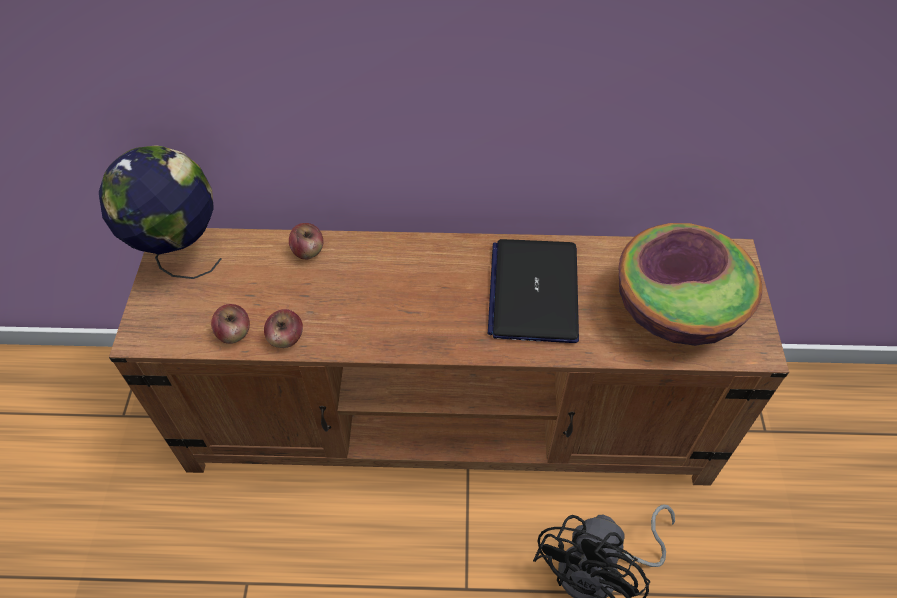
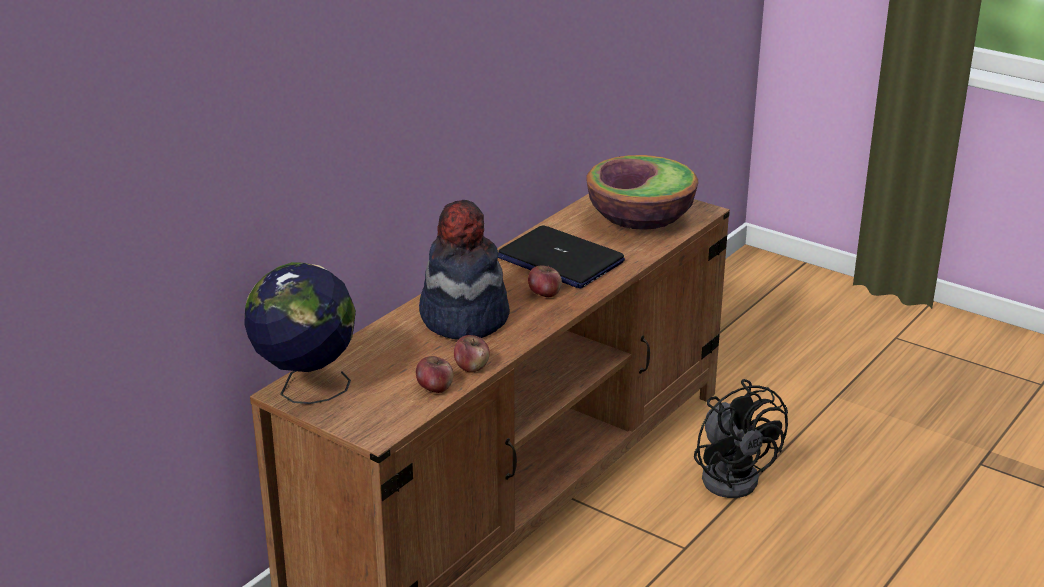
camera: 55 degrees left, 25 degrees down
(308, 251) = (392, 331): apple -> apple (544, 294)
(367, 284) = (463, 318): none -> hat

